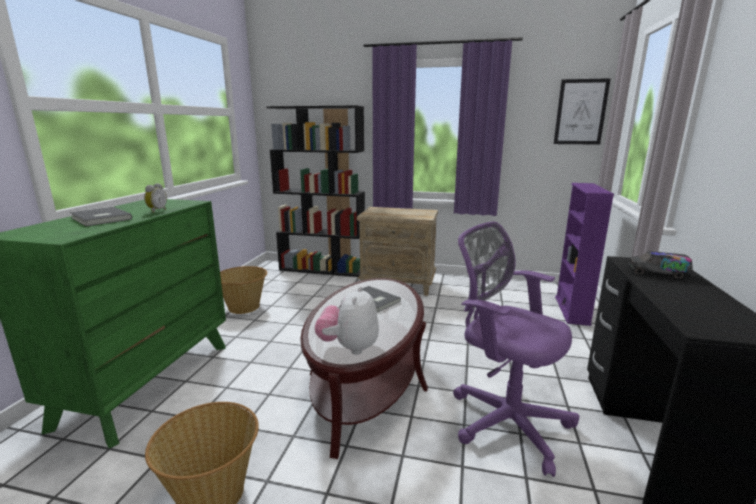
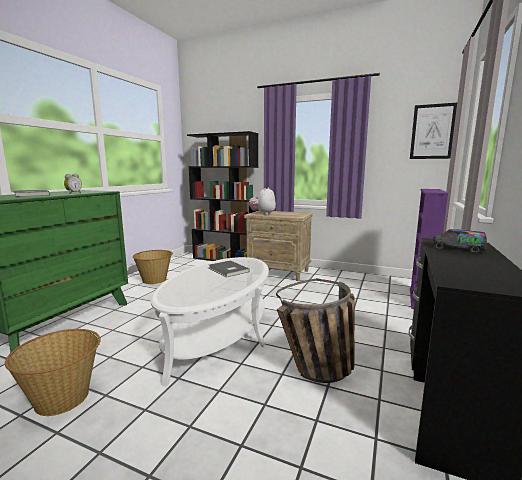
camera: 10 degrees right, 5 degrees down
(349, 347) = (186, 297): plush toy -> plush toy (263, 214)
(367, 381) = (219, 335): brown coffee table -> white coffee table
(504, 420) = (319, 374): purple office chair -> basket

